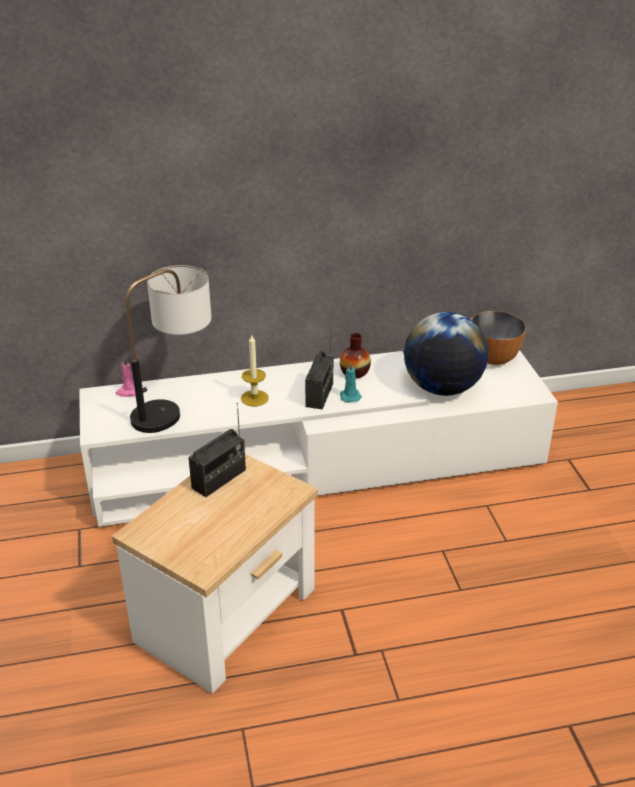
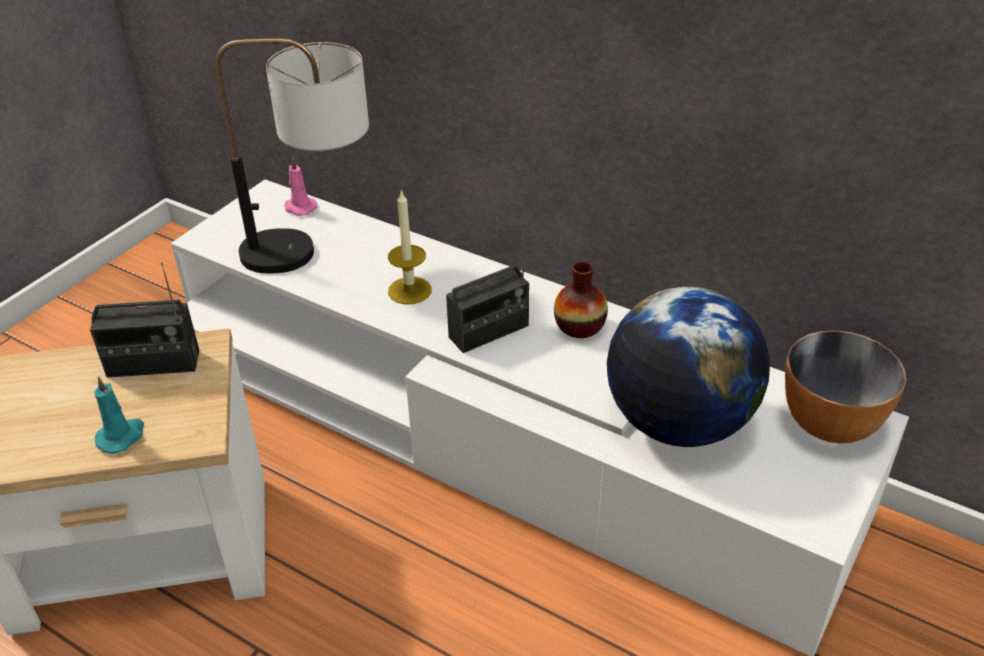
camera: 45 degrees right, 5 degrees up
(349, 396) = (524, 356): turquoise candle -> turquoise candle (122, 436)

